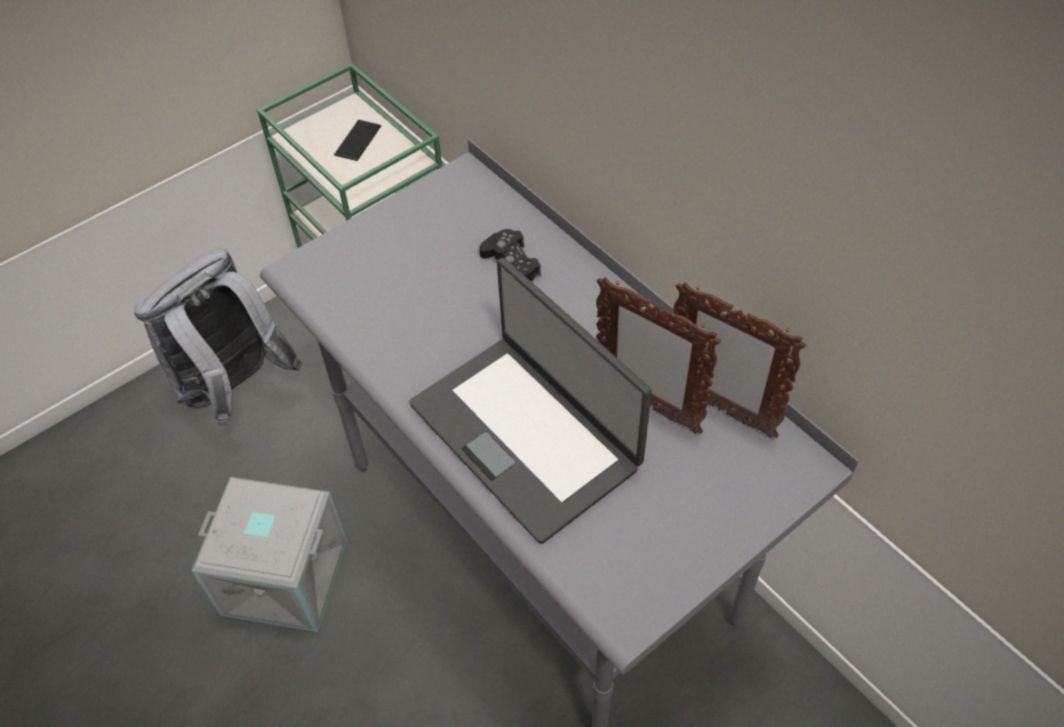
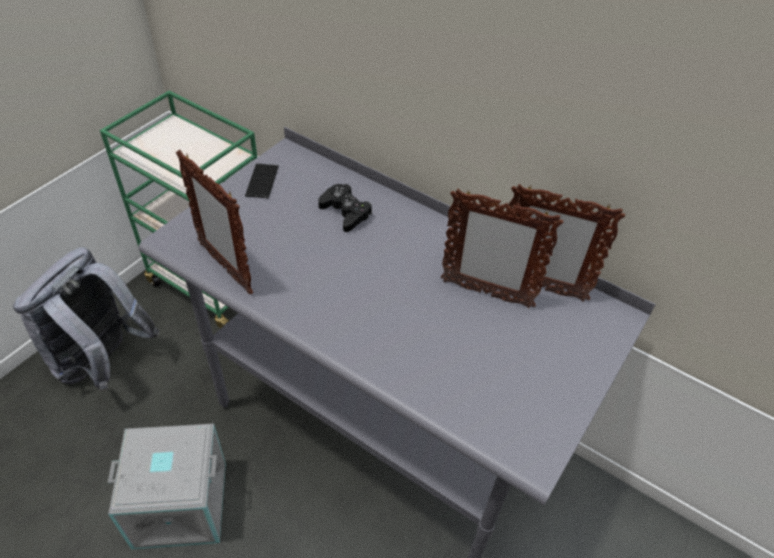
camera: 20 degrees left, 5 degrees down
(347, 316) = (225, 267): none -> picture frame
(358, 140) = (185, 147): phone -> phone (262, 181)
(526, 434) = (402, 331): laptop -> none

